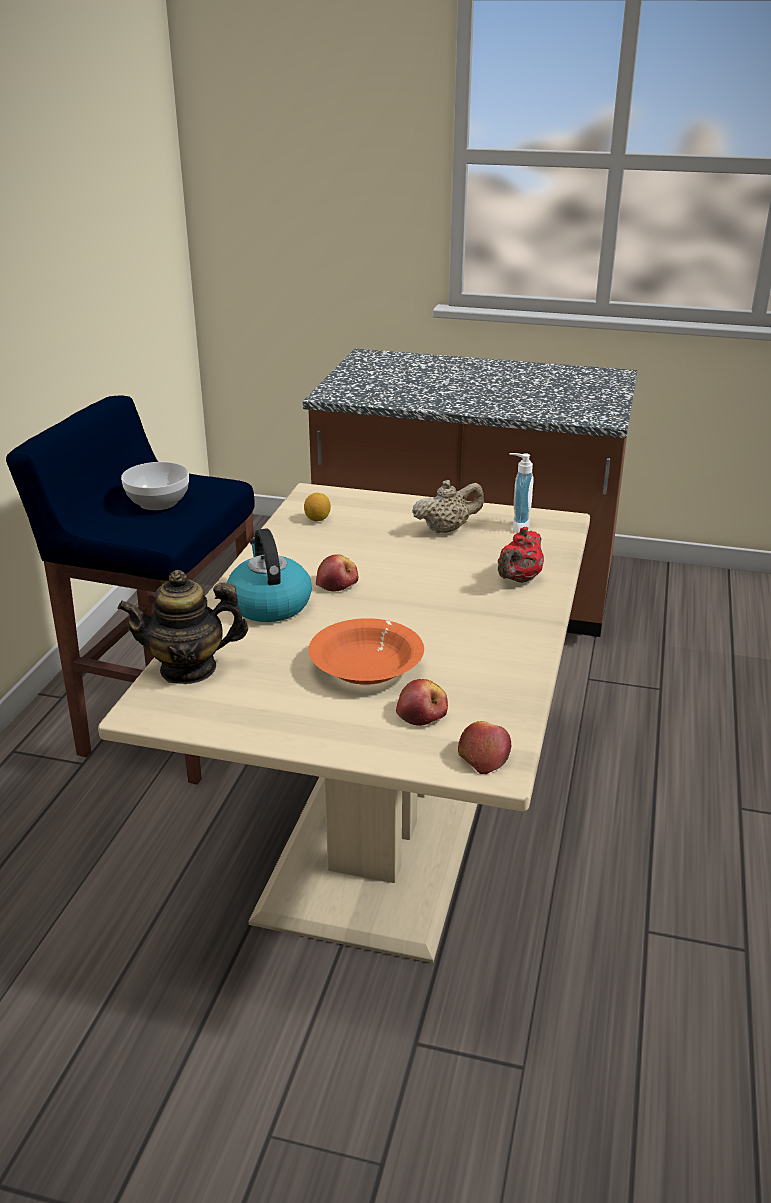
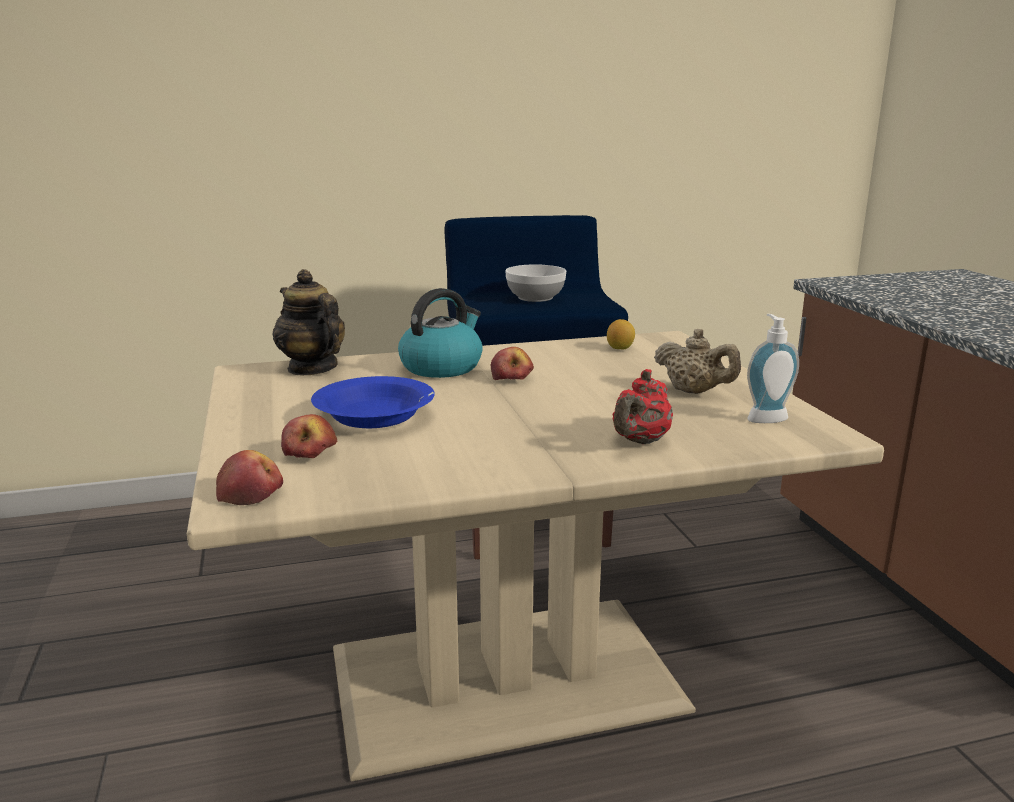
camera: 60 degrees right, 10 degrees down
(367, 666) = (375, 417): orange bowl -> blue bowl
(518, 579) = (640, 441): red teapot -> red teapot turned 60 degrees counterclockwise

